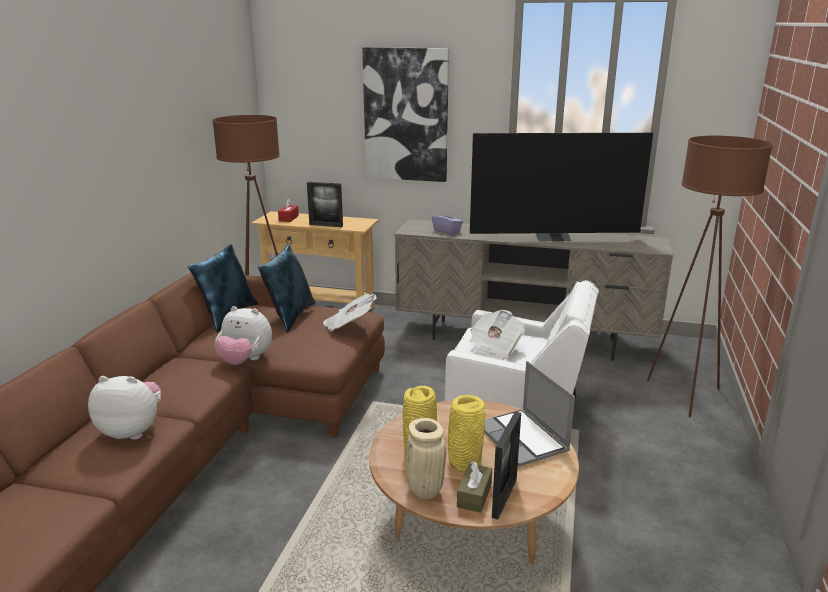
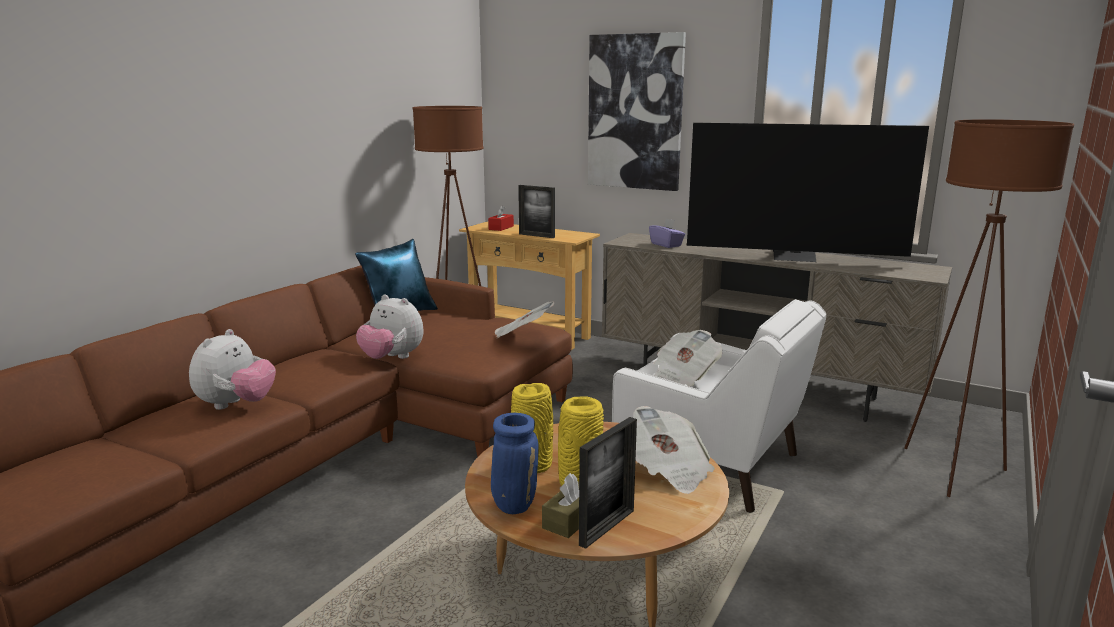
camera: 15 degrees right, 5 degrees down
(132, 431) = (236, 405): plush toy -> plush toy turned 90 degrees clockwise
(290, 316) = (464, 322): blue pillow -> none
(424, 490) = (514, 504): beige vase -> blue vase
(523, 439) = (668, 470): laptop -> newspaper

